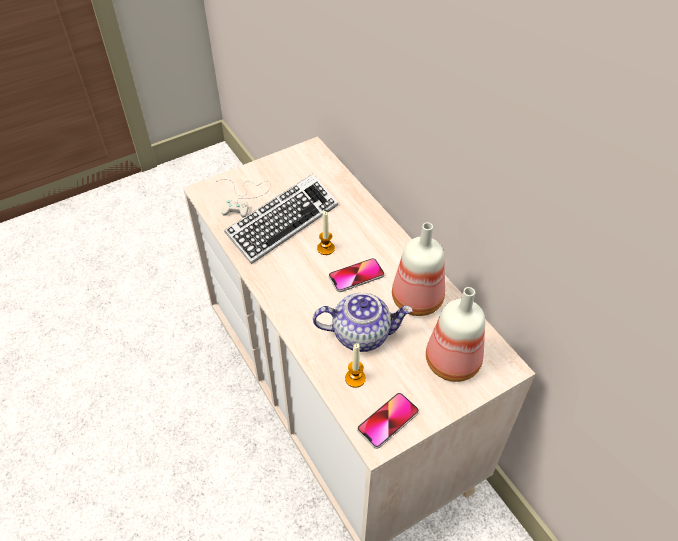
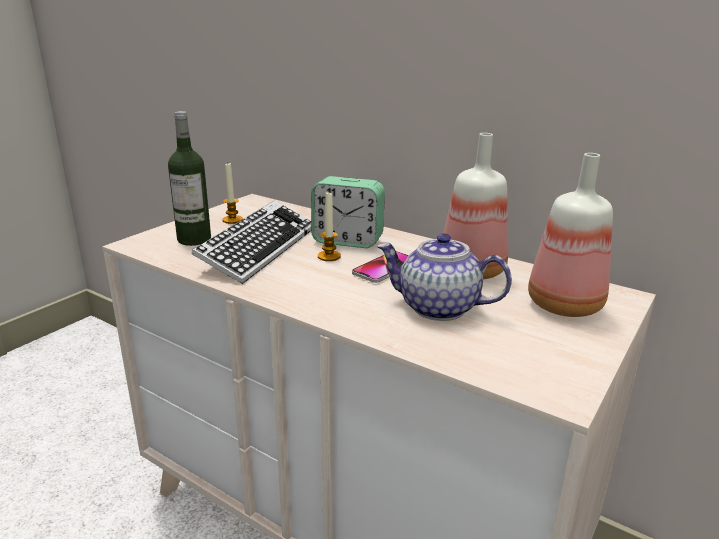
camera: 25 degrees left, 25 degrees down
(244, 197) = (194, 239): white game controller -> bottle
(351, 231) = (347, 240): none -> alarm clock
(355, 378) = (469, 345): candle -> candle (232, 220)
(361, 334) = (437, 308): teapot -> teapot turned 135 degrees counterclockwise
(388, 421) = (552, 372): phone -> none

